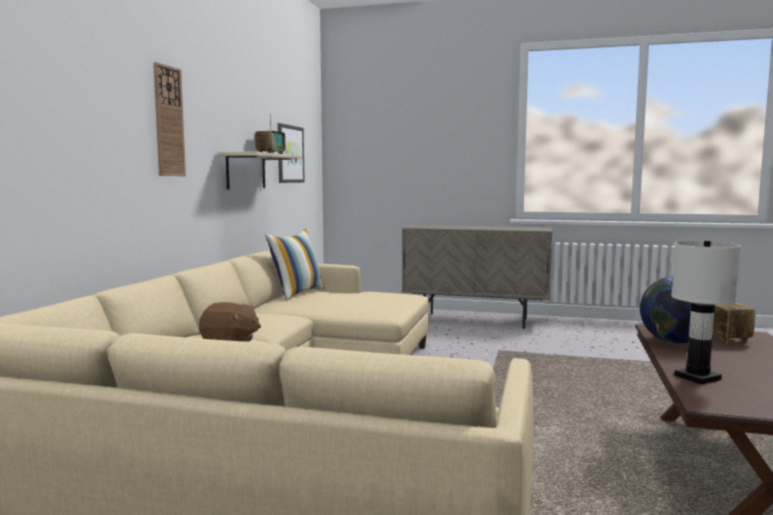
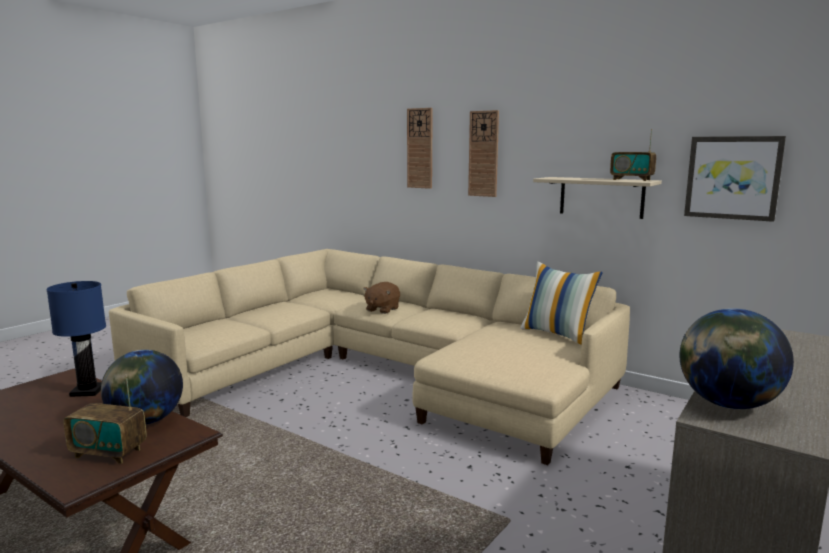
camera: 110 degrees right, 5 degrees up
(95, 103) = (420, 148): none -> wall clock
(525, 229) = (727, 404): none -> globe
(697, 377) = (88, 391): white table lamp -> blue table lamp

